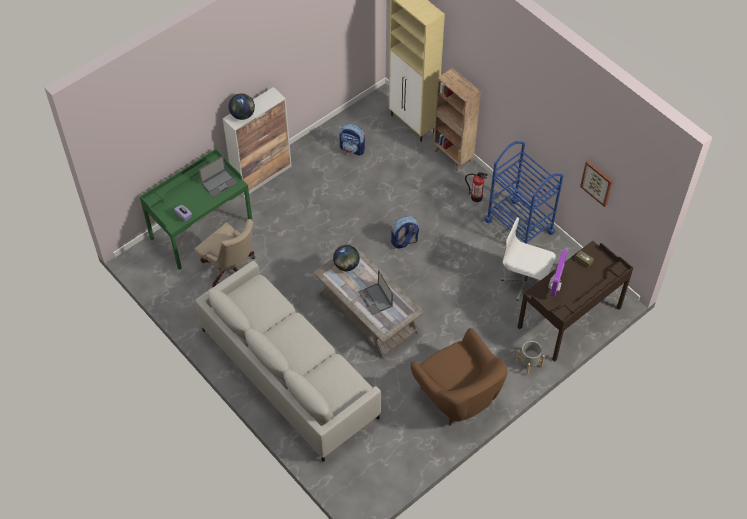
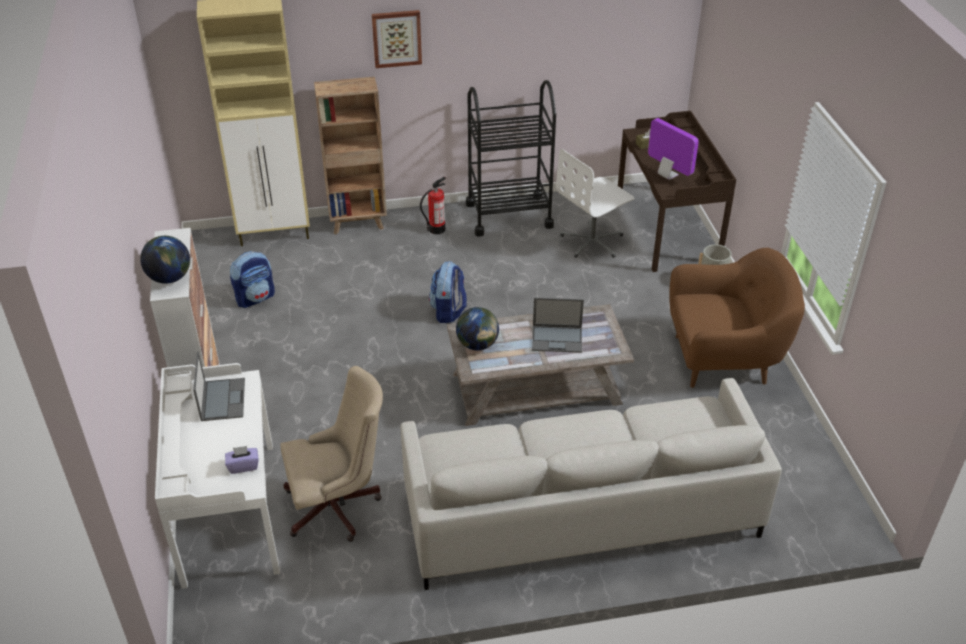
camera: 60 degrees left, 15 degrees down
(201, 229) = (228, 512): green desk -> white desk
(519, 226) = (509, 215): blue cart -> black cart
(597, 182) = (592, 53): picture -> picture (396, 38)

